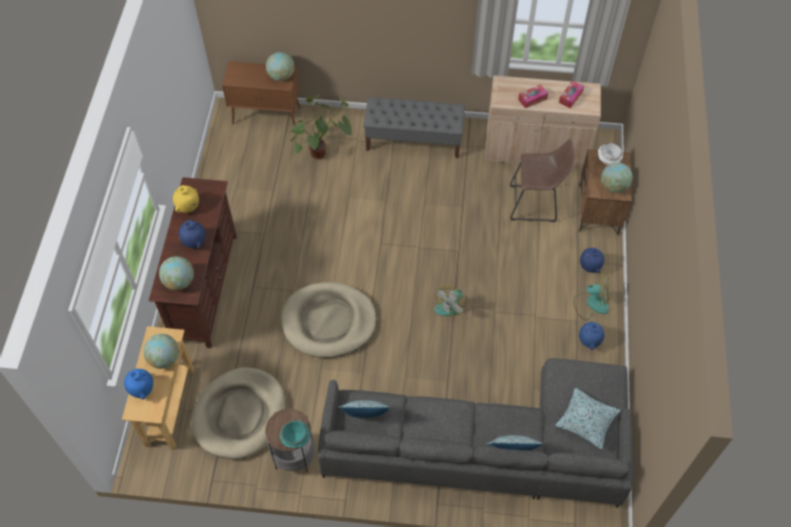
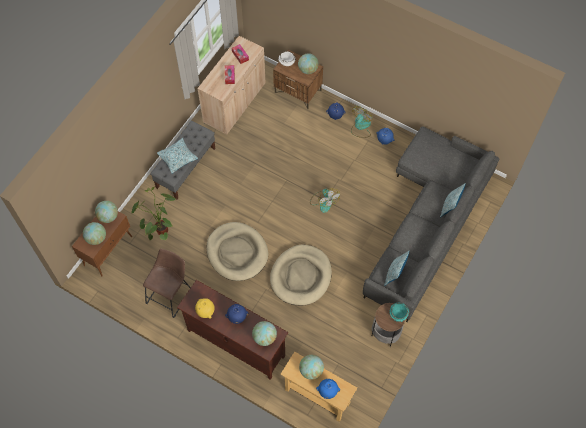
camera: 65 degrees left, 5 degrees up
(239, 414) = (343, 355): beige dog bed -> beige dog bed (237, 252)
(248, 77) = (96, 238): none -> globe
(536, 204) = (275, 122): brown stool -> brown stool (170, 294)
(586, 421) = (448, 161): pillow -> pillow (177, 158)

